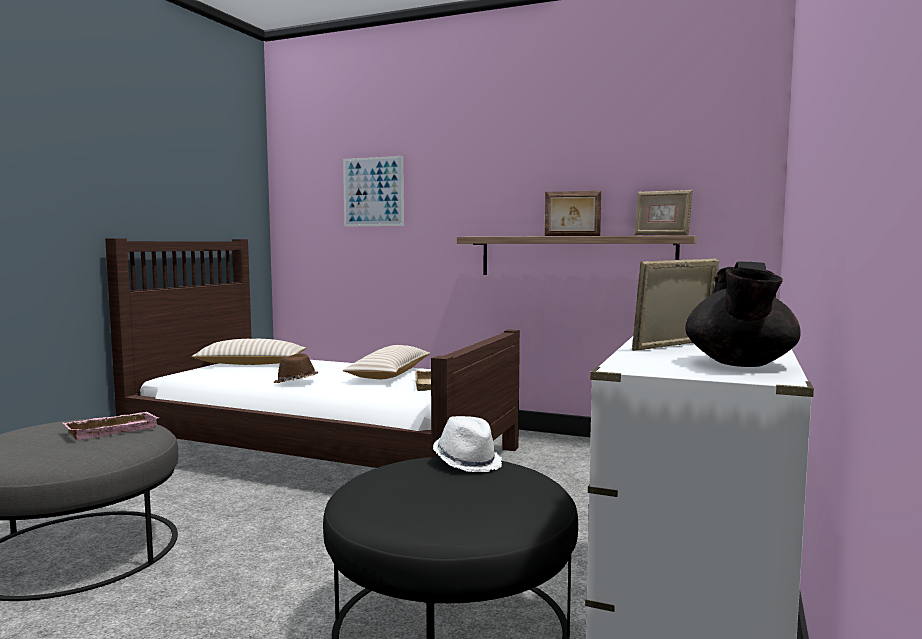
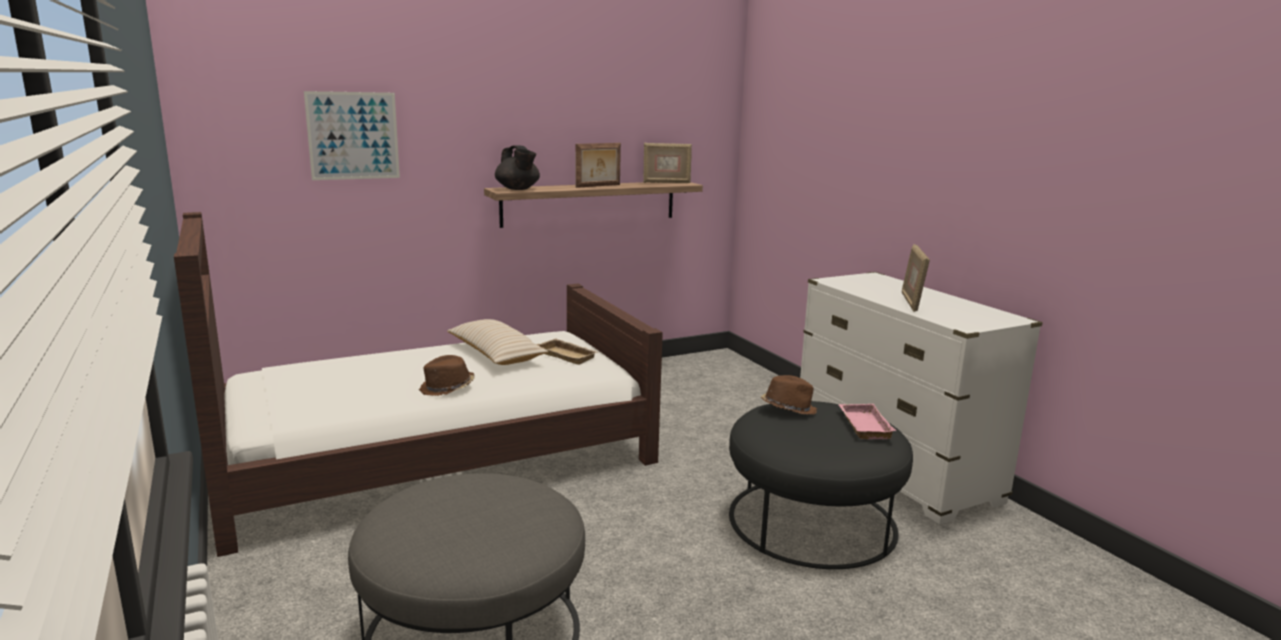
camera: 50 degrees left, 10 degrees up
(112, 430) = (489, 491): pink tray -> pink tray (862, 425)
(251, 364) = (307, 382): beige pillow -> none
(467, 462) = (788, 409): white hat -> brown hat
(740, 364) = (977, 311): black teapot -> black teapot (518, 189)

